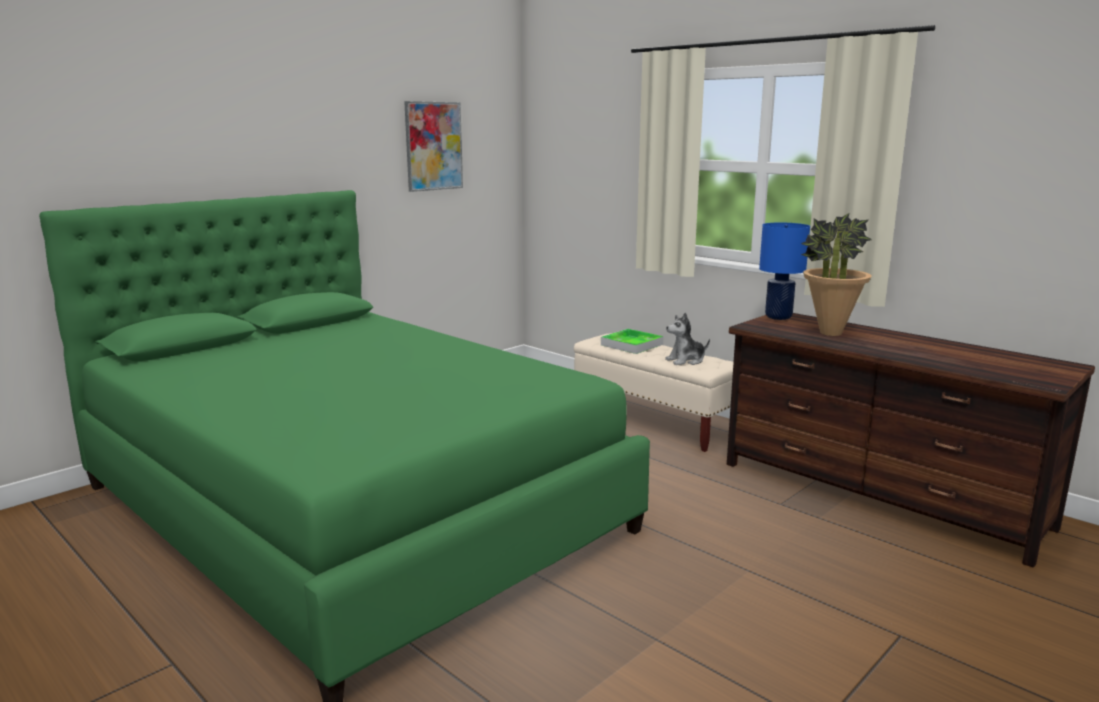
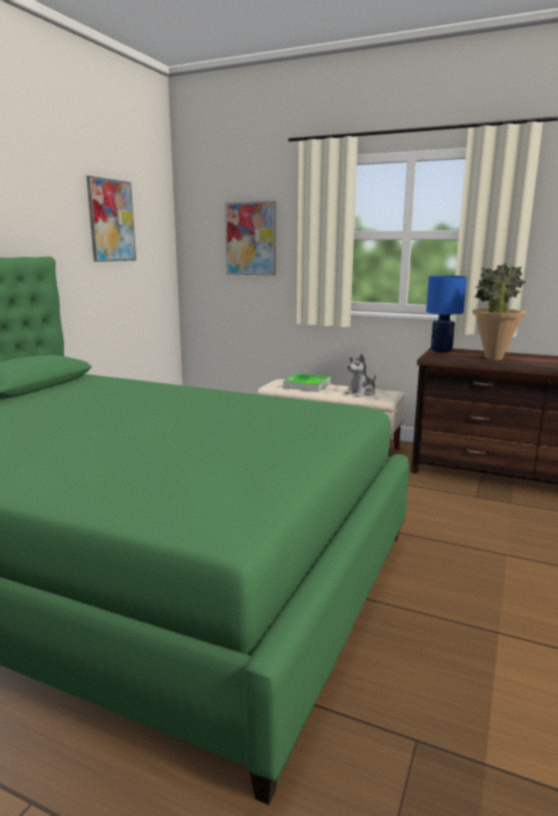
camera: 20 degrees left, 0 degrees up
(595, 163) = (251, 239): none -> picture

